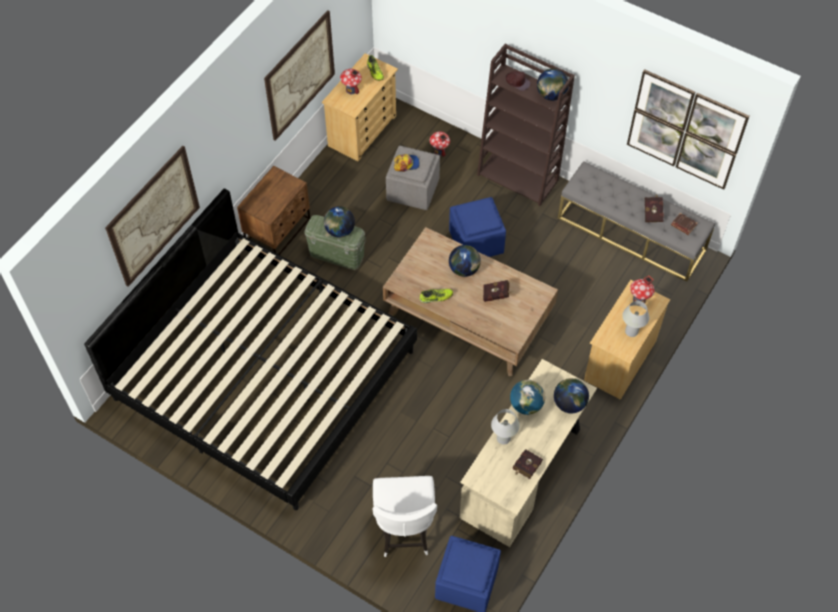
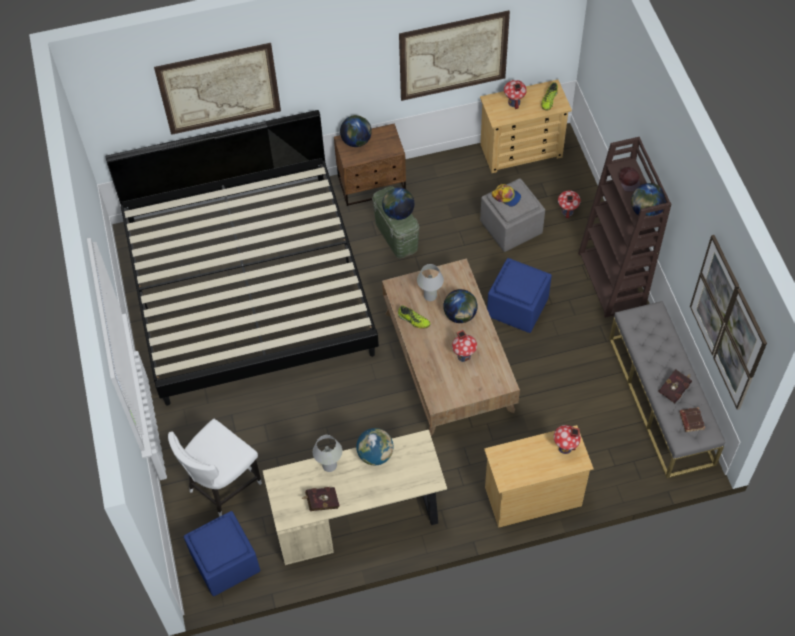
camera: 45 degrees right, 0 degrees up
(497, 295) = (464, 356): red book -> toy house
(569, 403) = (410, 482): globe -> globe (356, 141)
(631, 331) = (528, 467): white table lamp -> white table lamp (430, 296)

